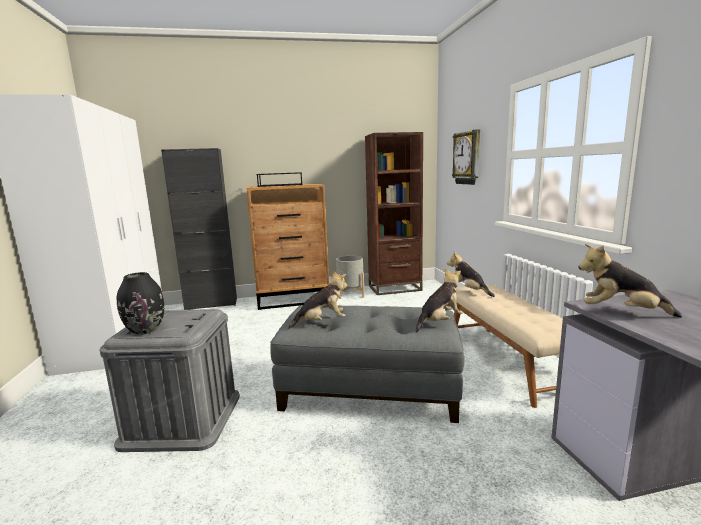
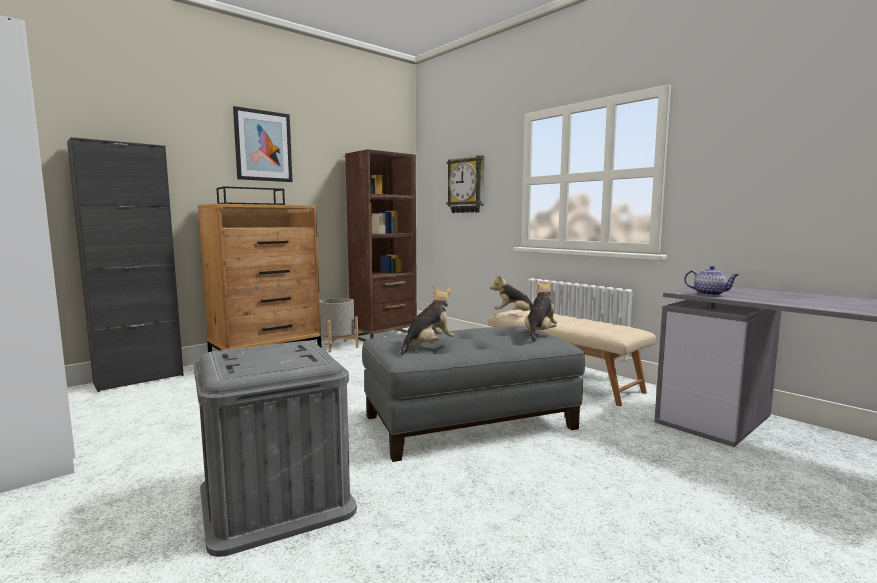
camera: 30 degrees left, 5 degrees down
(145, 330) = (253, 365): black vase -> none
(296, 138) = (263, 146): none -> picture
(621, 312) = (710, 294): plush toy -> teapot

